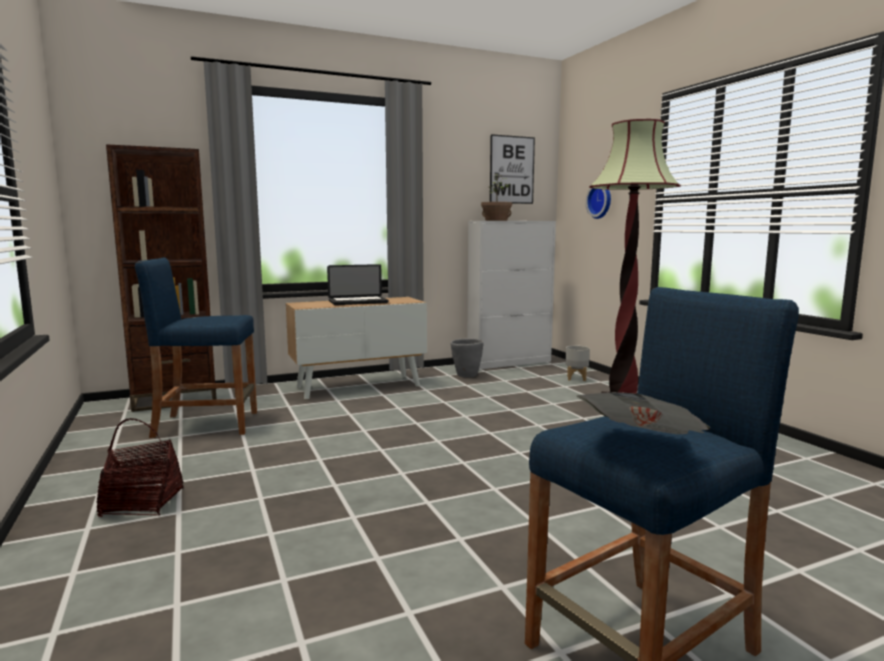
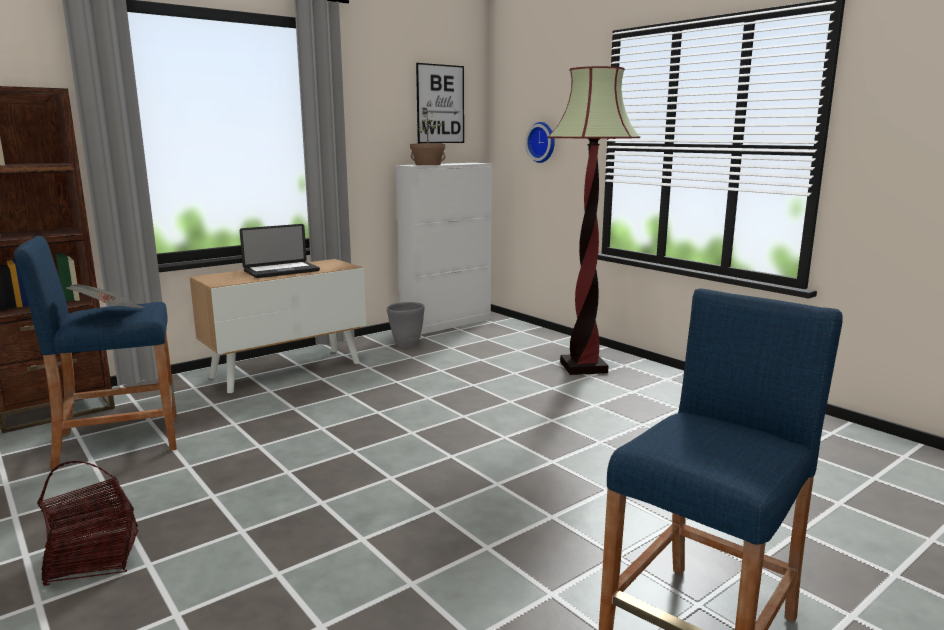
camera: 15 degrees left, 5 degrees up
(576, 378) = (525, 339): grey planter -> none
(642, 448) = (726, 461): newspaper -> newspaper (110, 314)

